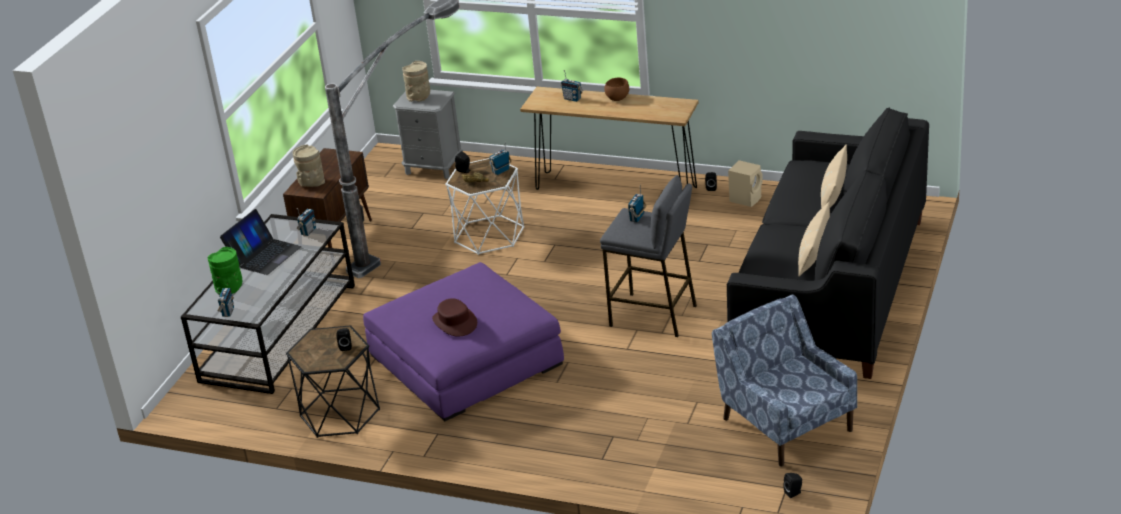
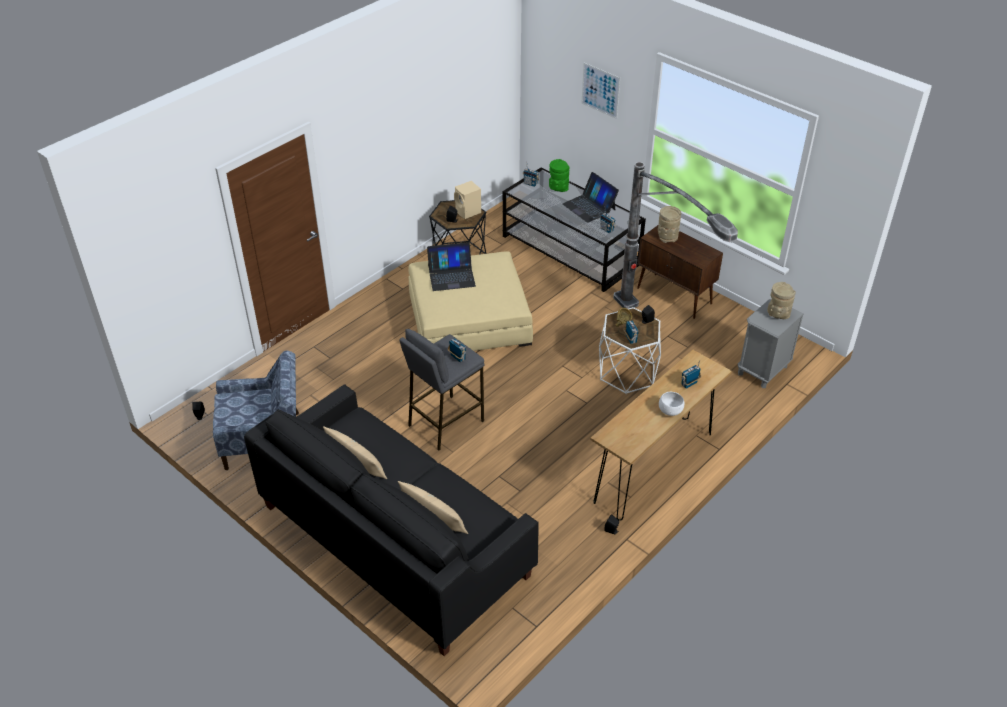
camera: 110 degrees right, 10 degrees up
(172, 139) = (600, 90): none -> picture
(454, 322) = (451, 276): brown hat -> laptop
(465, 360) = (469, 318): purple ottoman -> beige ottoman
(617, 98) = (670, 411): brown bowl -> white bowl
(746, 198) = (576, 547): beige speaker -> beige speaker (468, 212)

